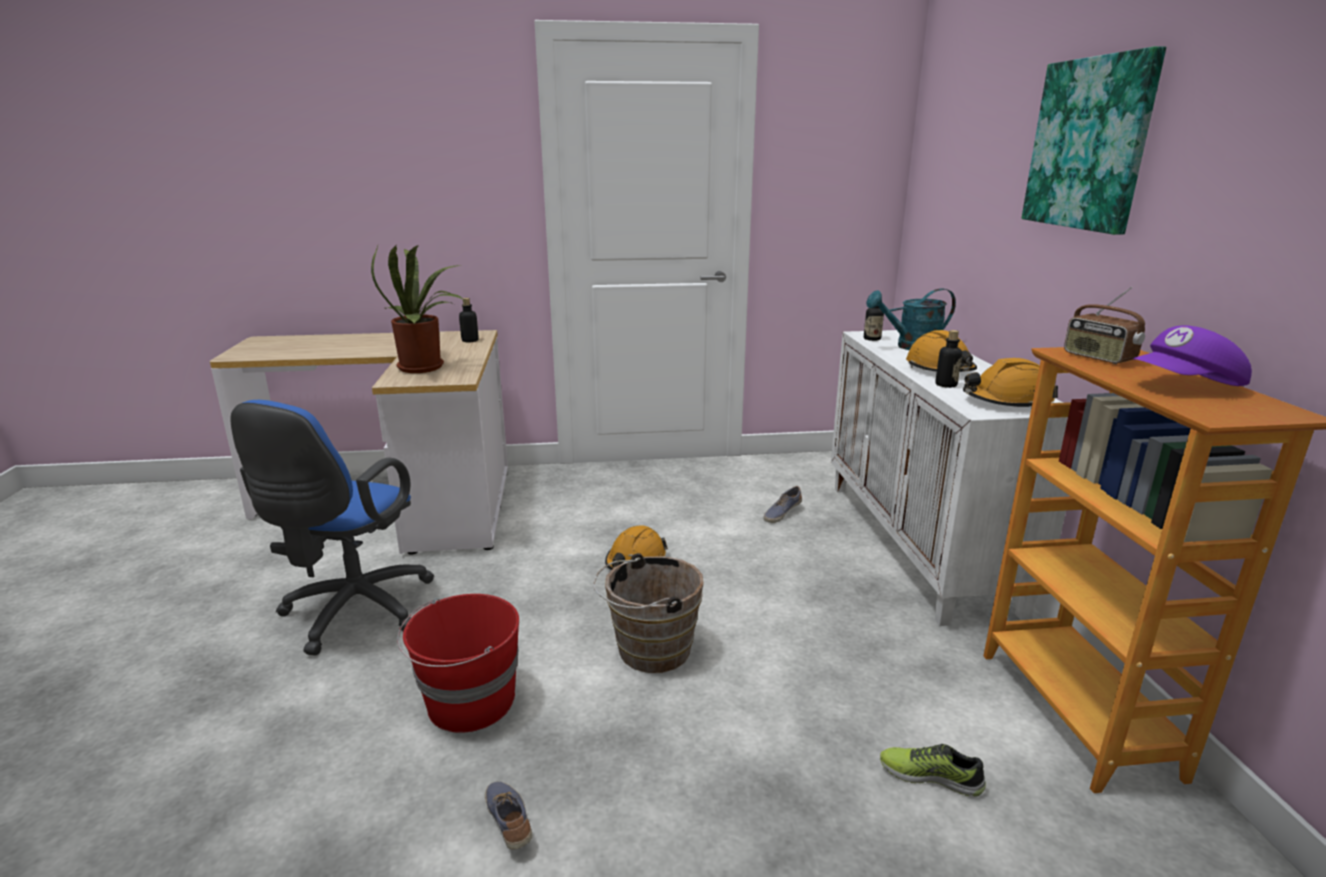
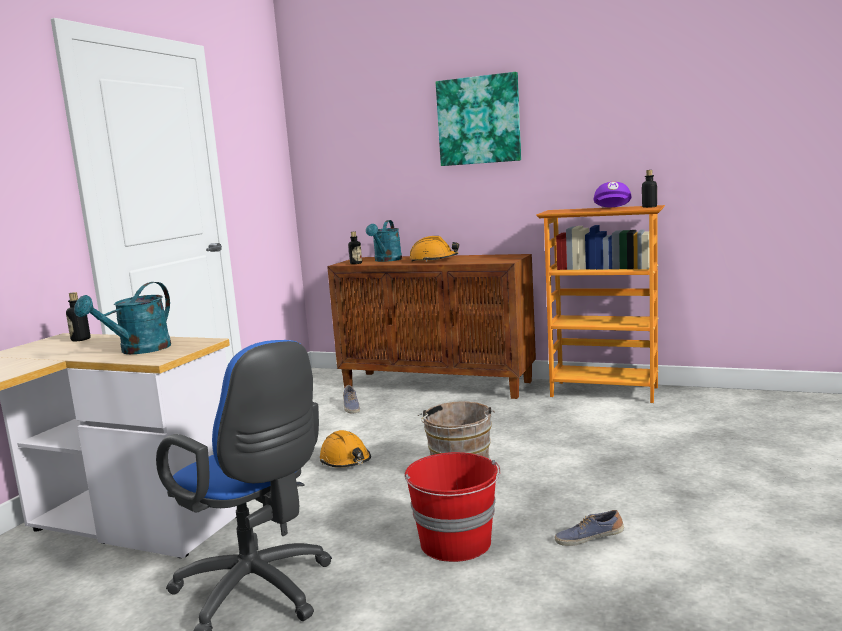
camera: 60 degrees left, 10 degrees down
(426, 367) = (138, 350): potted plant -> turquoise watering can
(919, 544) = (438, 384): white cabinet -> brown cabinet
(930, 775) = (624, 427): shoe -> none
(946, 385) = (460, 261): bottle -> bottle (649, 207)
(1007, 401) = (498, 258): orange hard hat -> none
(1098, 358) = (563, 211): radio -> none

